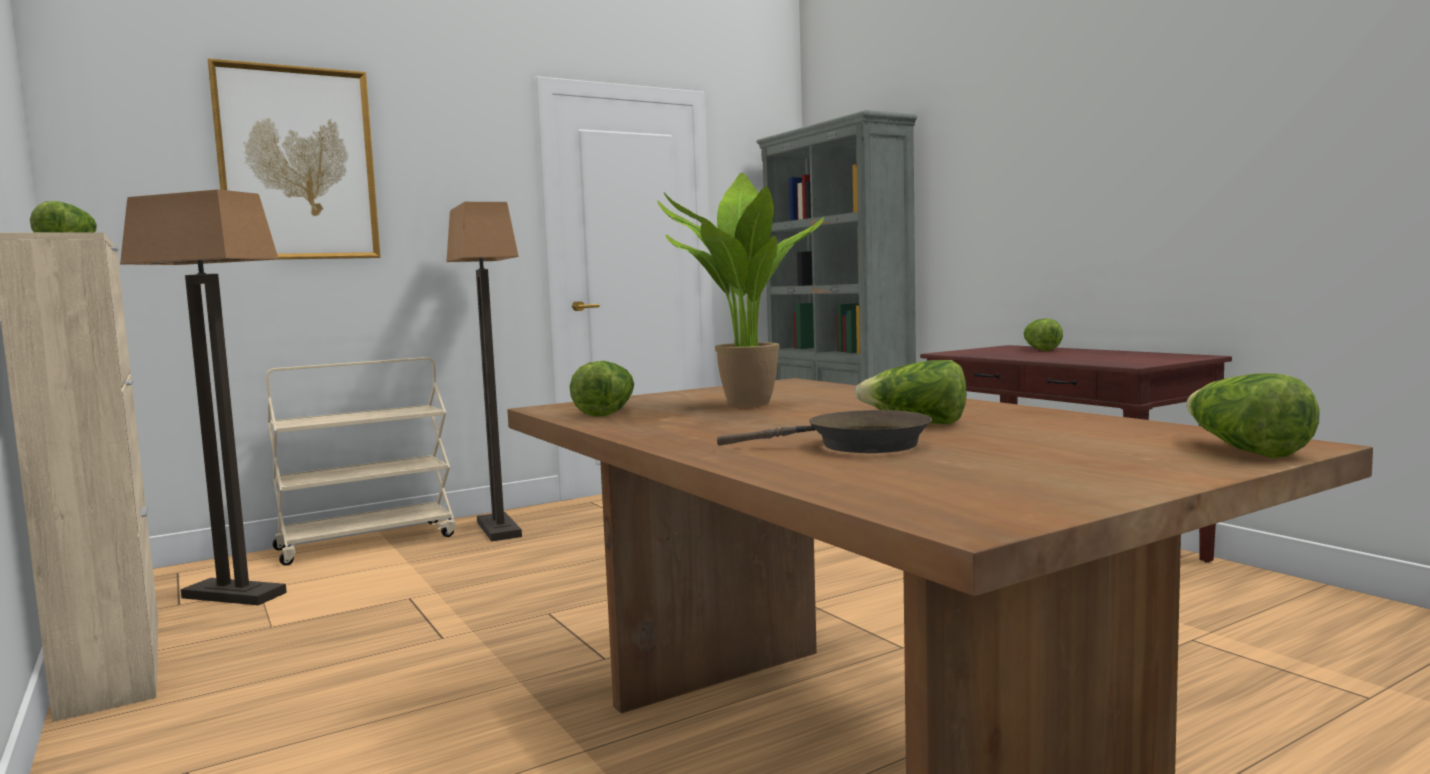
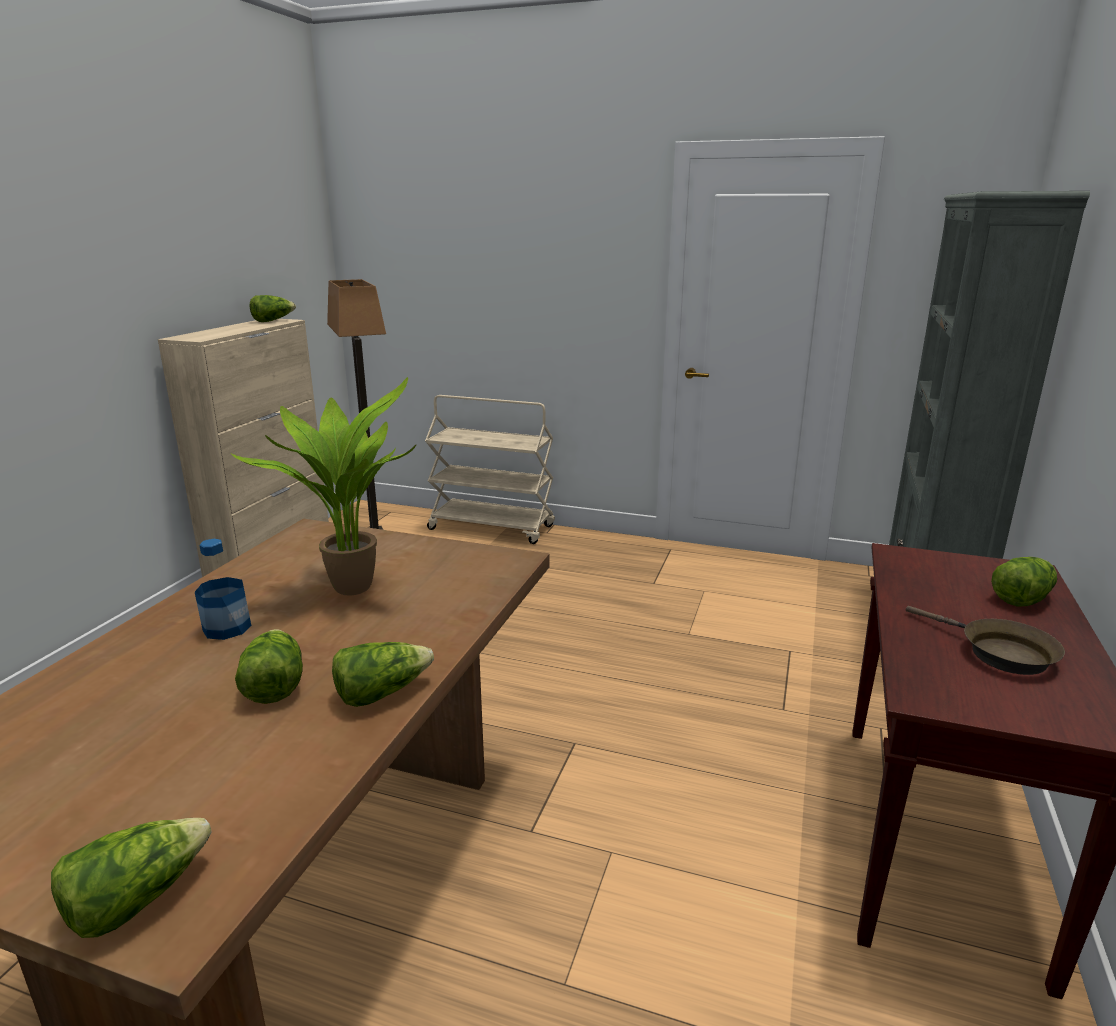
camera: 50 degrees right, 15 degrees up
(297, 164) = (473, 238): picture -> none
(499, 529) = (567, 551): floor lamp -> none
(605, 412) = (292, 554): lettuce -> lettuce (381, 692)
(753, 428) = (227, 628): none -> bottle
(857, 445) = (148, 692): brown frying pan -> brown frying pan (999, 653)

